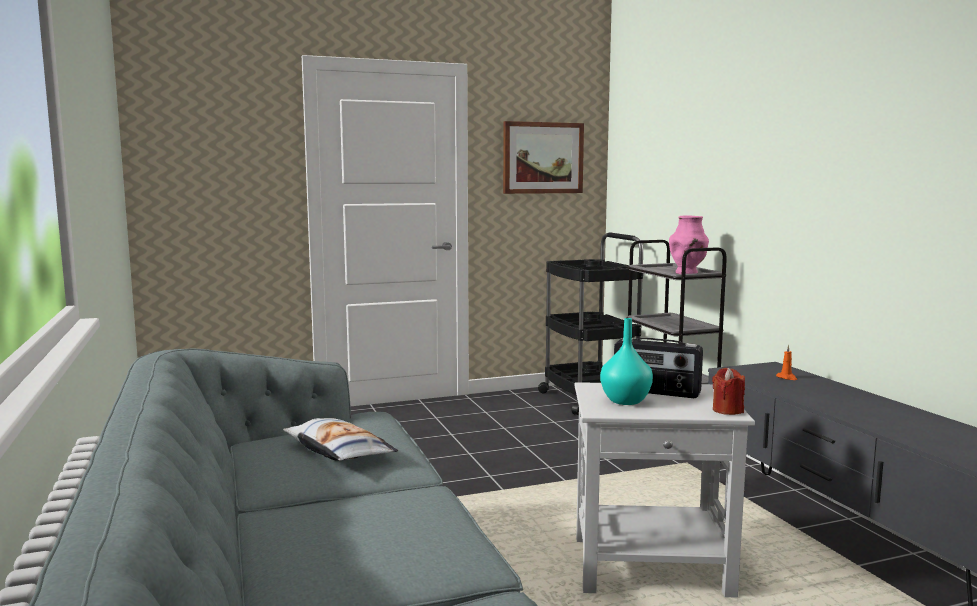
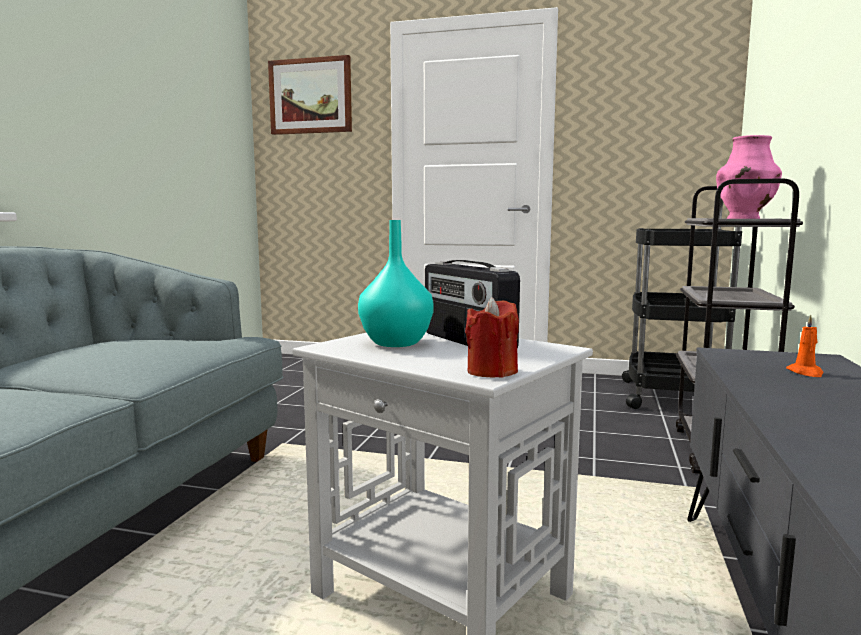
camera: 35 degrees right, 0 degrees up
(338, 450) = (121, 353): pillow -> none
(542, 158) = (649, 108): picture -> picture (310, 96)

